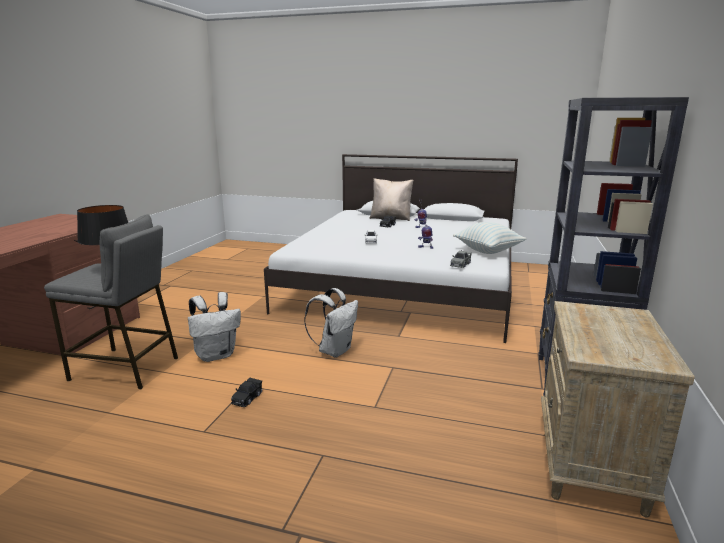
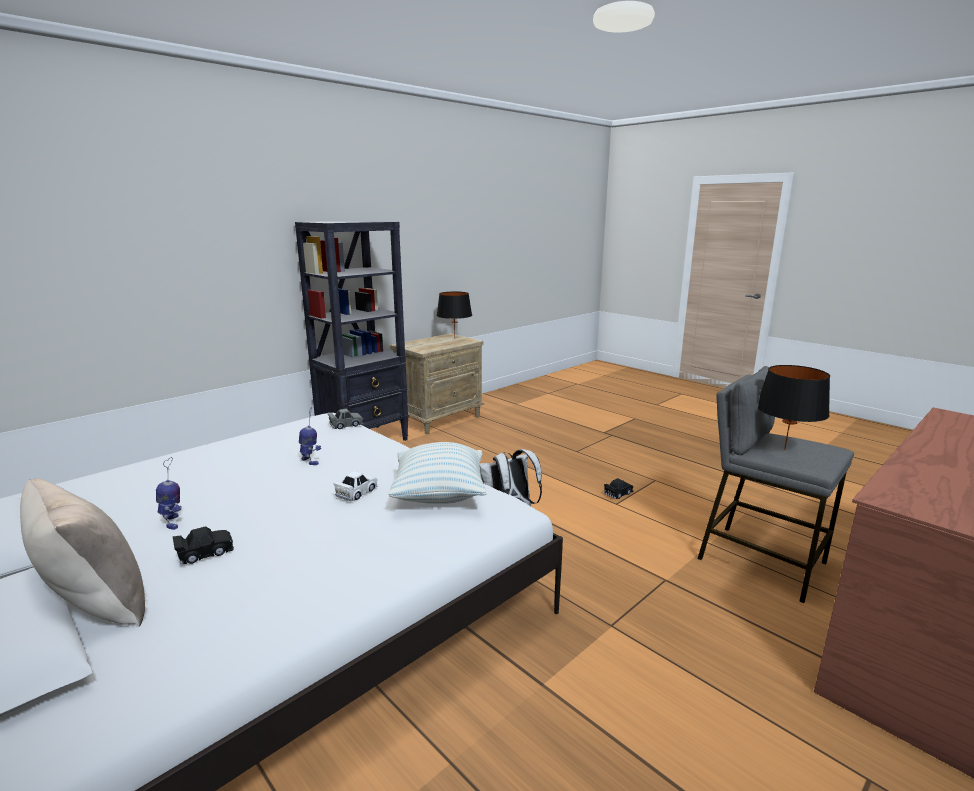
camera: 150 degrees left, 0 degrees up
(216, 355) = (647, 549): white backpack -> none
(488, 251) = (261, 436): pillow -> pillow (439, 495)
(628, 354) = (454, 338): none -> black table lamp

